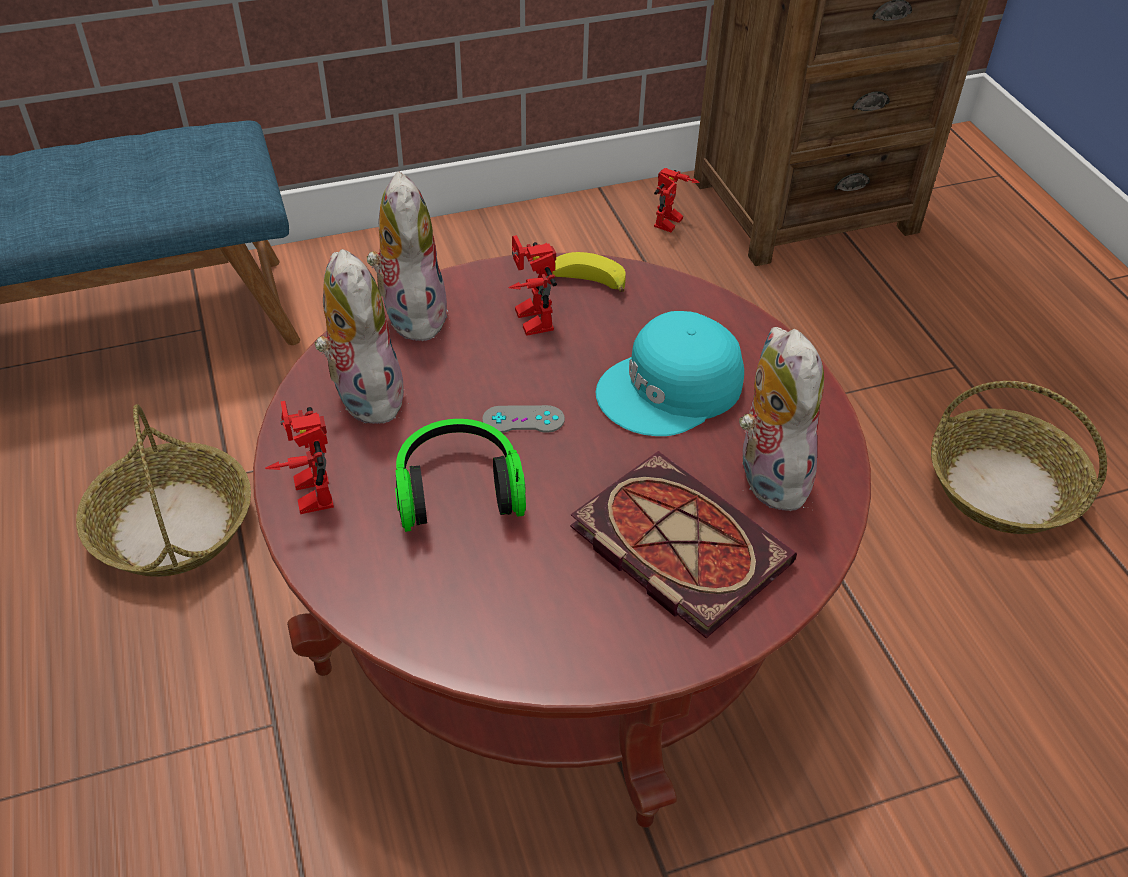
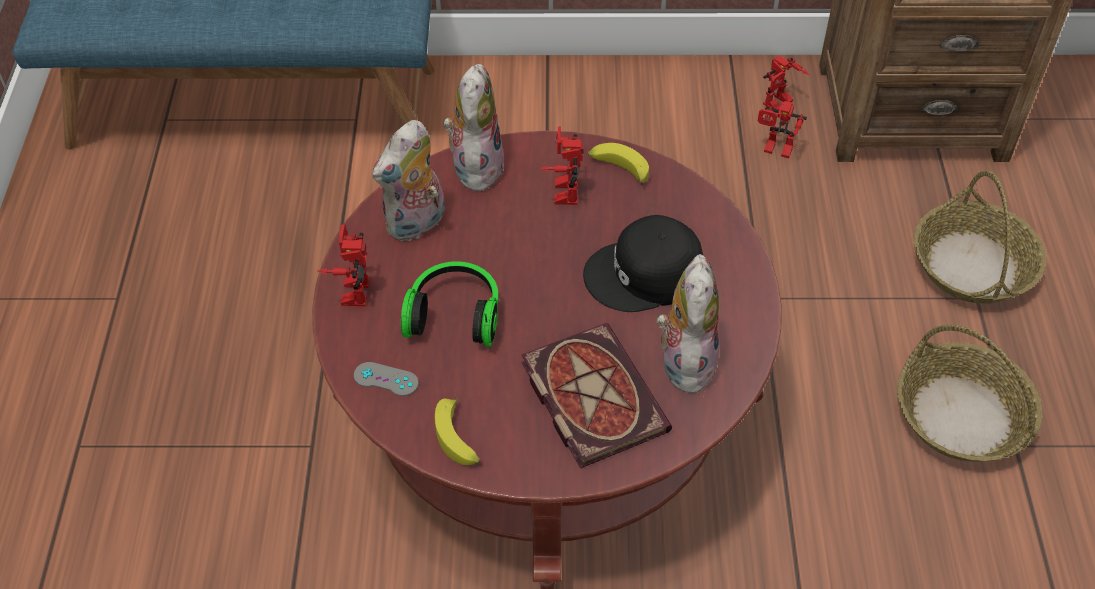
camera: 20 degrees right, 5 degrees up
(173, 526) = (286, 279): basket -> basket (973, 266)
(363, 394) = (416, 224): plush toy -> plush toy turned 135 degrees counterclockwise
(523, 420) = (523, 272): grey game controller -> grey game controller (386, 379)
(529, 644) = (458, 439): none -> banana
(672, 389) = (645, 275): turquoise cap -> black cap
(687, 268) = (775, 151): none -> toy robot

